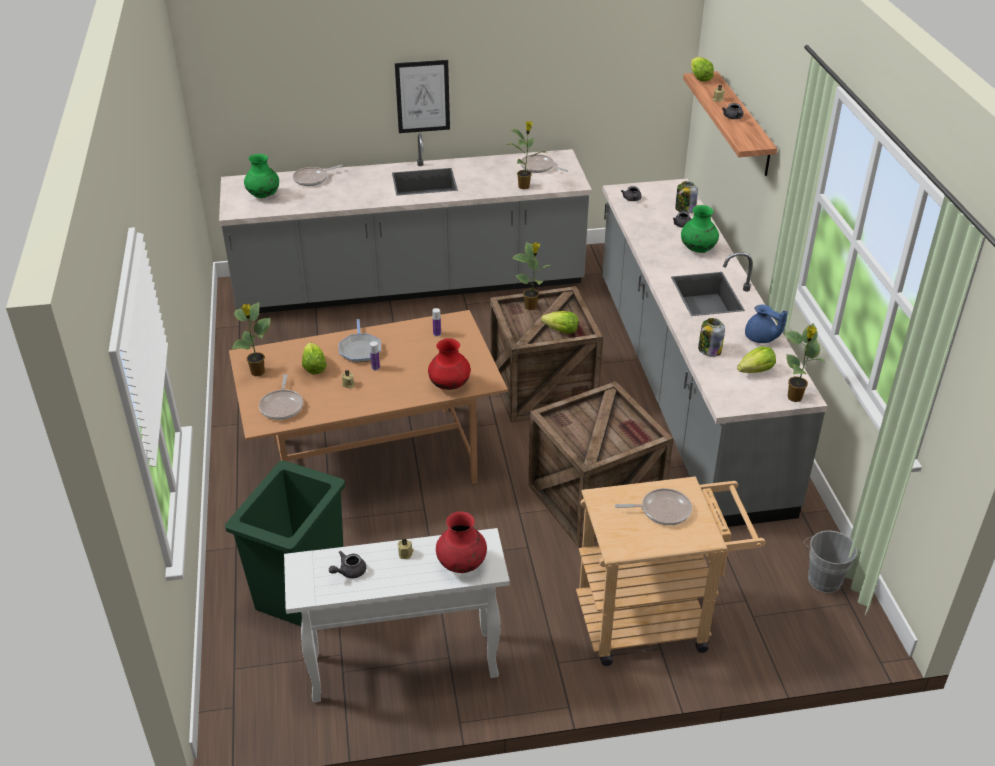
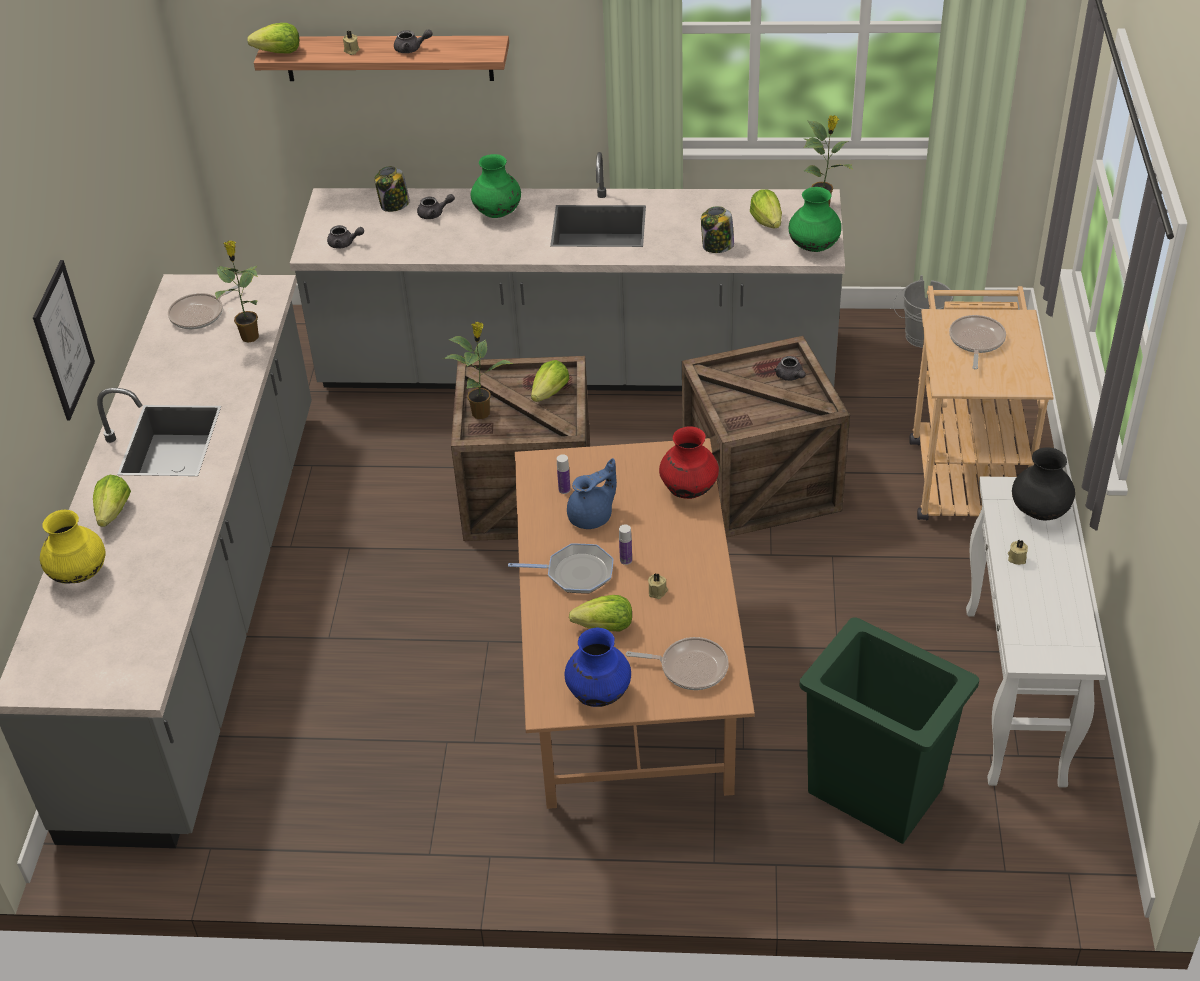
camera: 75 degrees left, 5 degrees up
(257, 372) = (598, 694): potted plant -> blue vase
(263, 196) = (103, 644): green vase -> green vase (814, 247)
(313, 179) = (80, 574): frying pan -> yellow vase
(349, 572) = (1044, 611): grey teapot -> grey teapot (790, 377)
(361, 178) = (114, 512): none -> lettuce
(462, 565) = (1039, 512): red vase -> black vase
(761, 338) = (706, 205): blue teapot -> blue teapot (592, 517)

